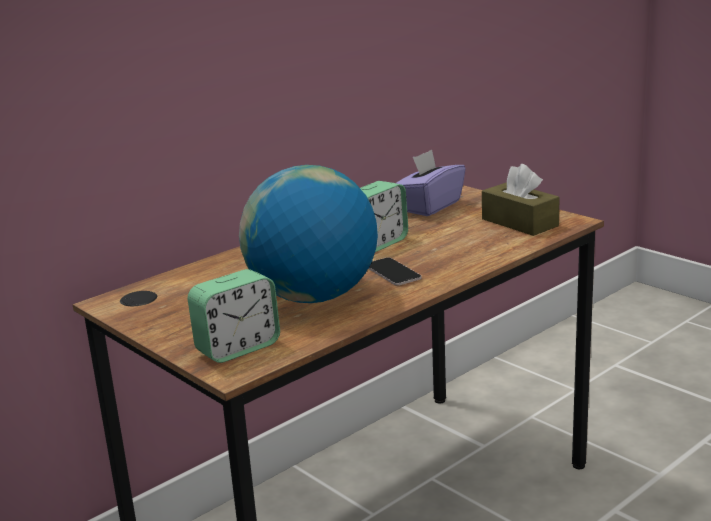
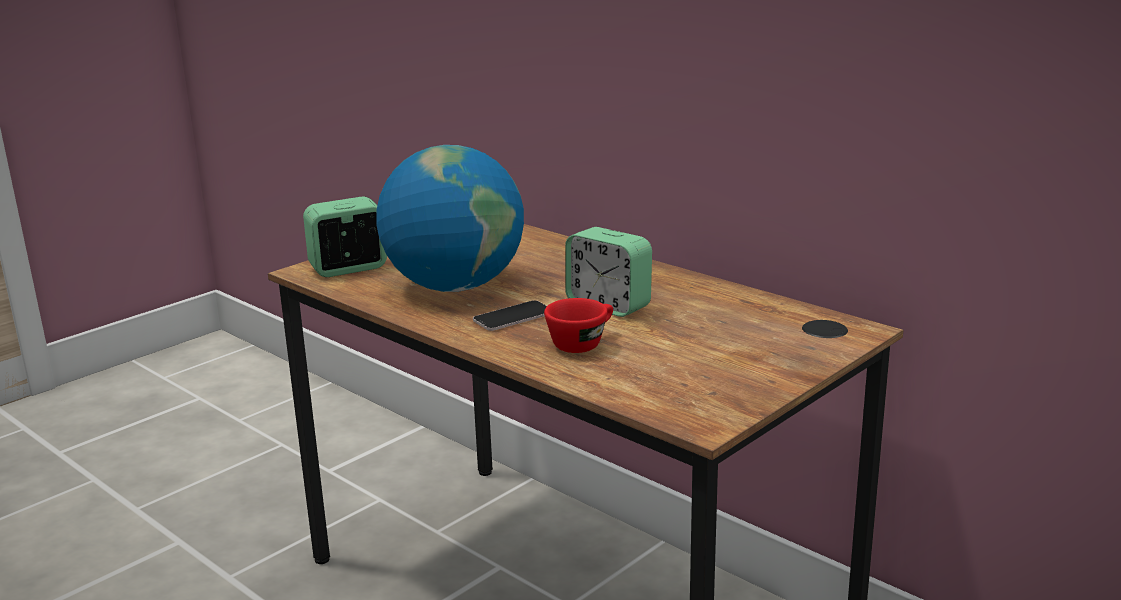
camera: 85 degrees right, 0 degrees up
(238, 348) = (348, 268): alarm clock -> alarm clock turned 105 degrees clockwise
(429, 206) = (755, 327): purple tissue box -> none
(448, 250) = (582, 343): none -> red cup
(519, 222) = (693, 386): brown tissue box -> none

